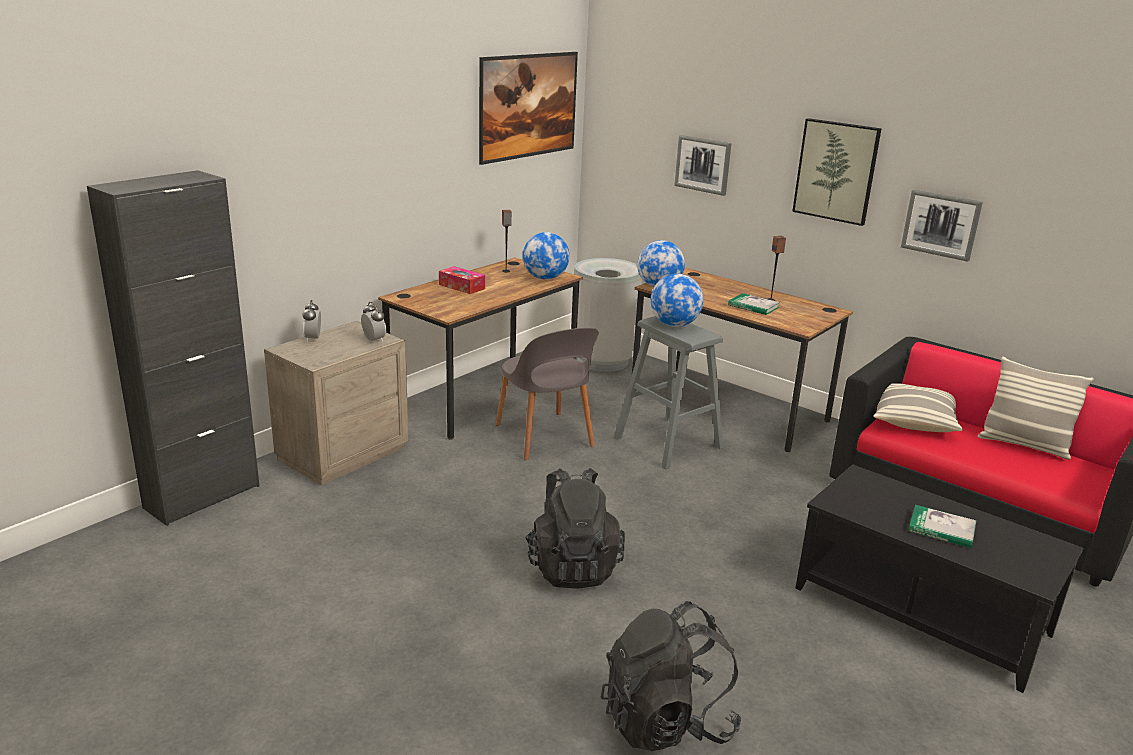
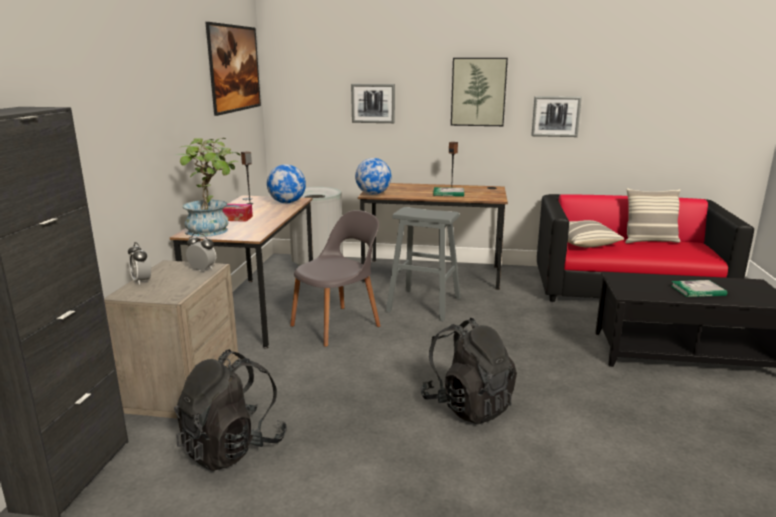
camera: 30 degrees left, 5 degrees down
(424, 299) = (214, 231): none -> potted plant
(544, 437) = (337, 325): grey chair -> grey chair turned 75 degrees counterclockwise
(666, 722) = (662, 486): black backpack -> black backpack (233, 447)
(674, 325) = (420, 212): globe -> none

